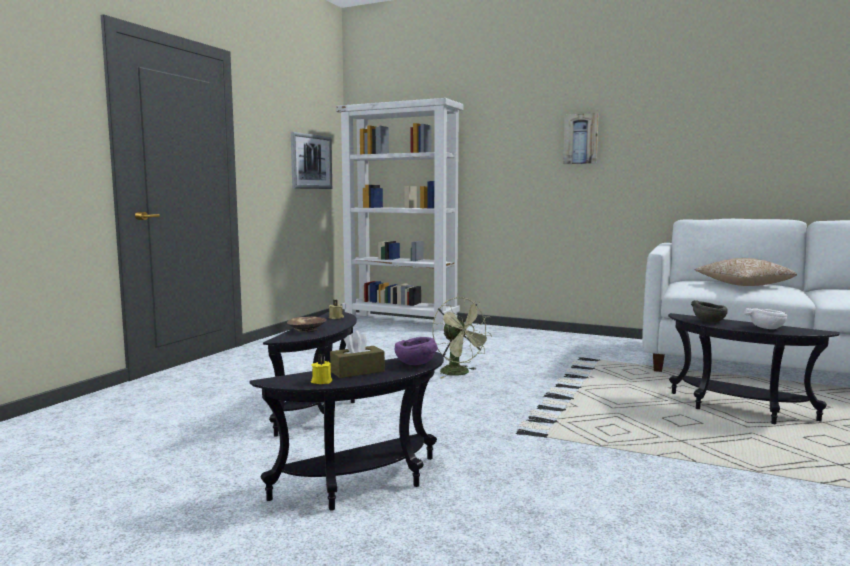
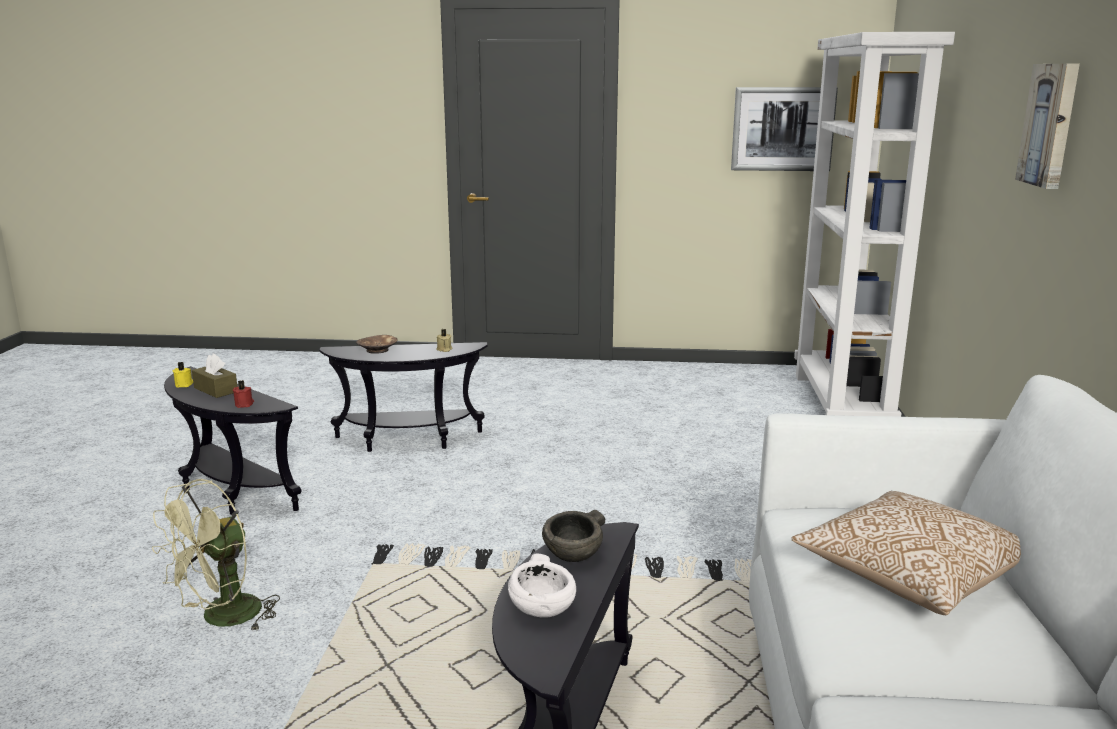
camera: 70 degrees right, 10 degrees up
(415, 363) = (244, 404): purple bowl -> red candle
(459, 373) = (598, 483): green fan -> green fan (222, 619)

